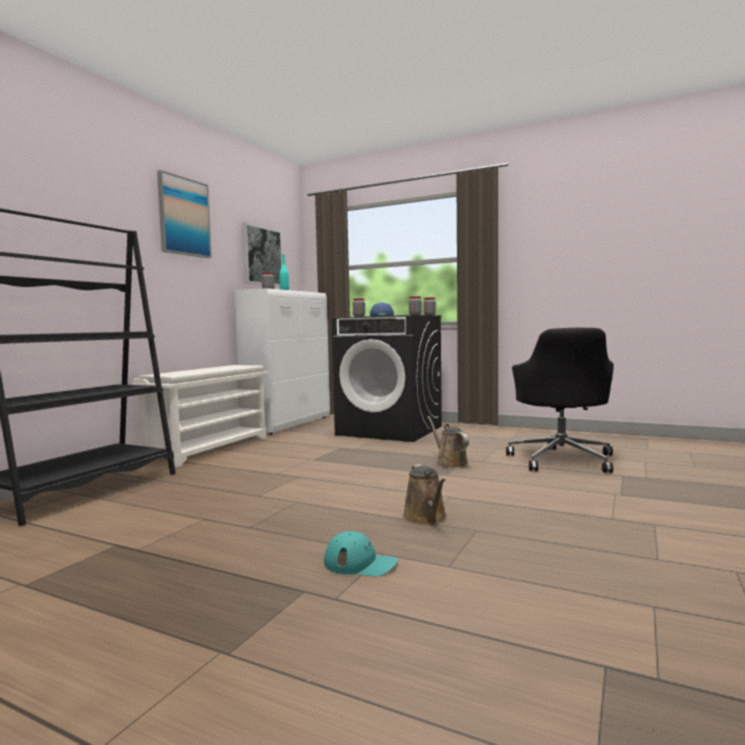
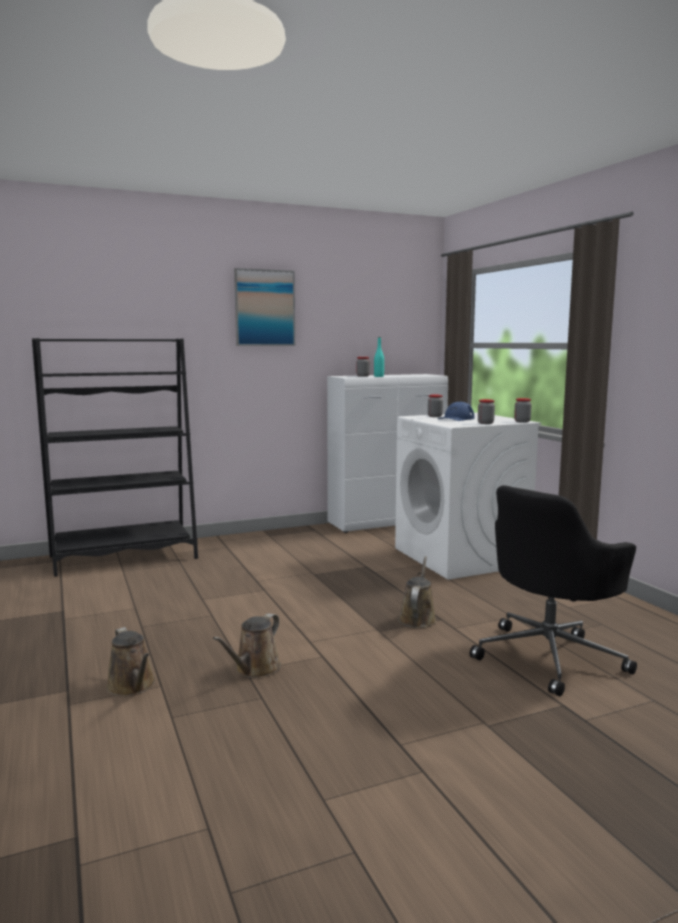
camera: 40 degrees right, 5 degrees up
(210, 449) = (268, 537): white shoe rack -> none
(262, 256) = (372, 334): picture -> none
(360, 563) = (132, 686): turquoise cap -> brown watering can
(390, 430) = (461, 557): black washing machine -> white washing machine

